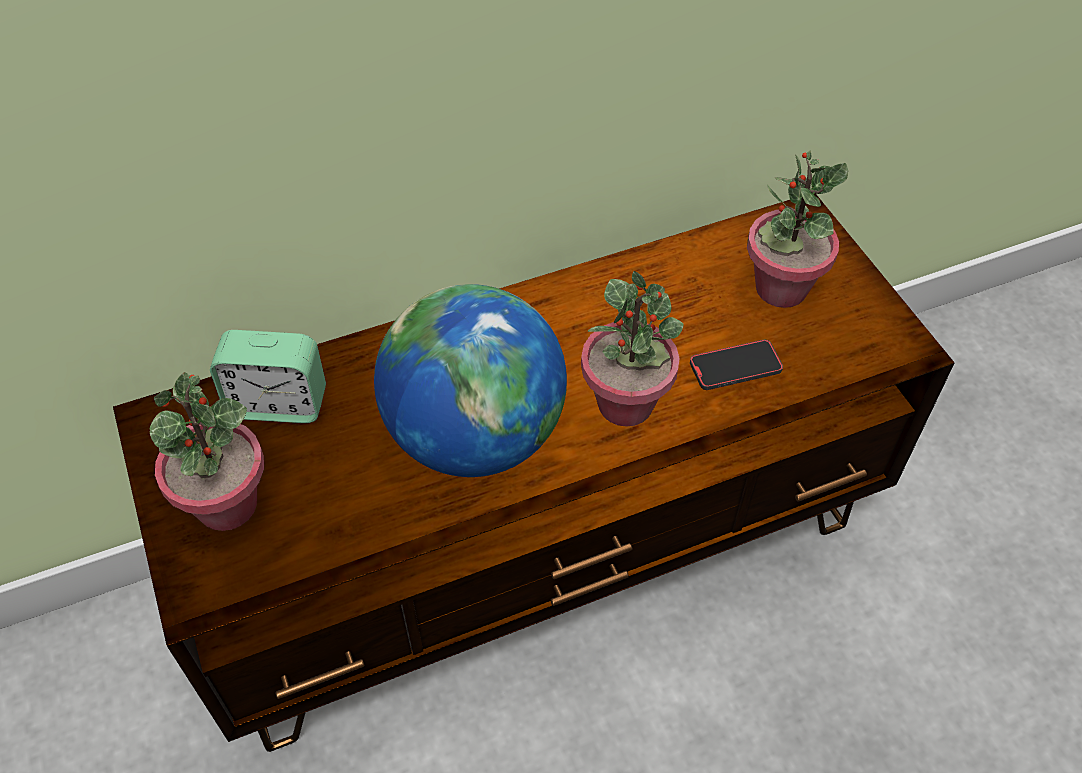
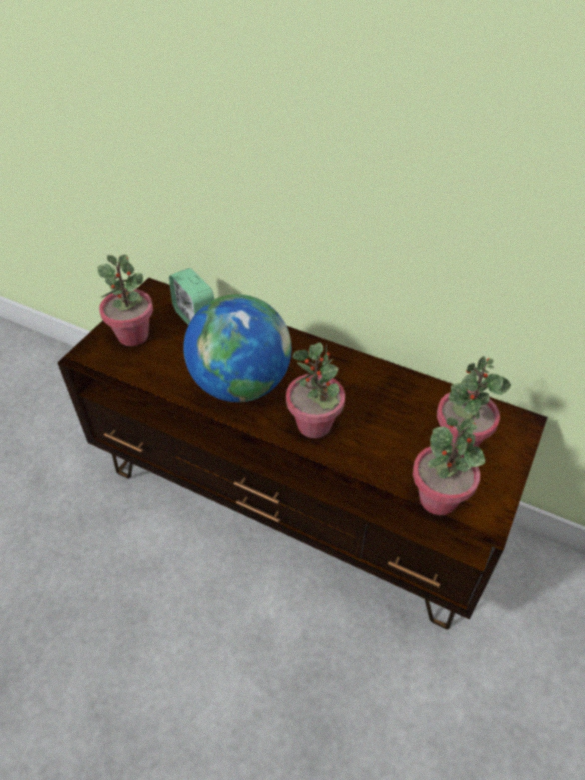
camera: 50 degrees right, 5 degrees down
(735, 367) = (384, 453): phone -> none
(843, 366) = (438, 499): none -> potted plant

